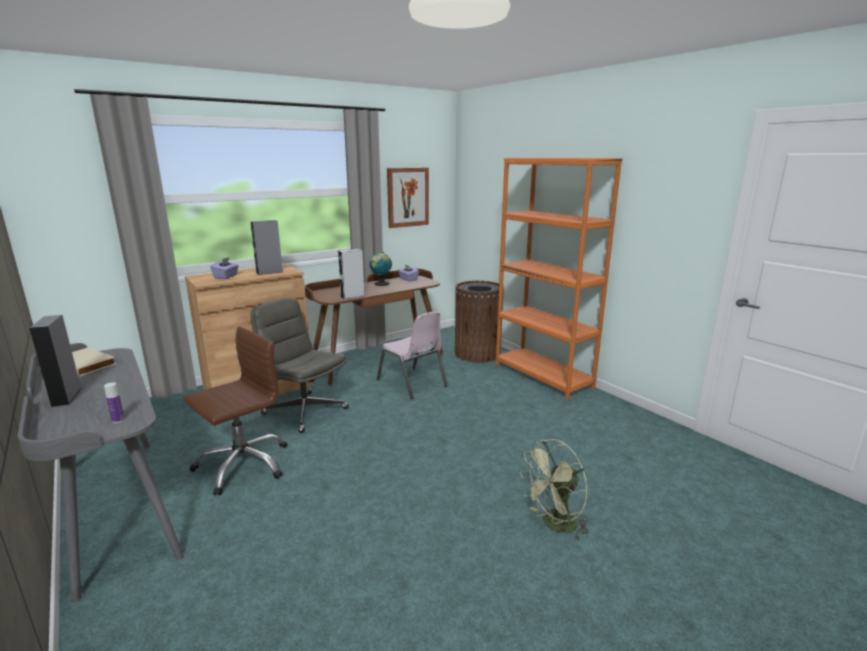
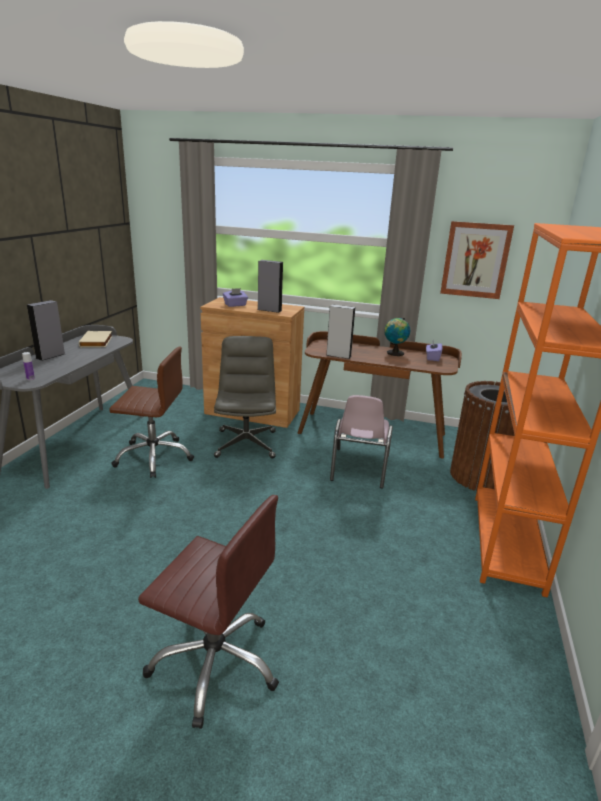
camera: 50 degrees right, 5 degrees up
(554, 525) = (215, 662): green fan -> brown office chair

